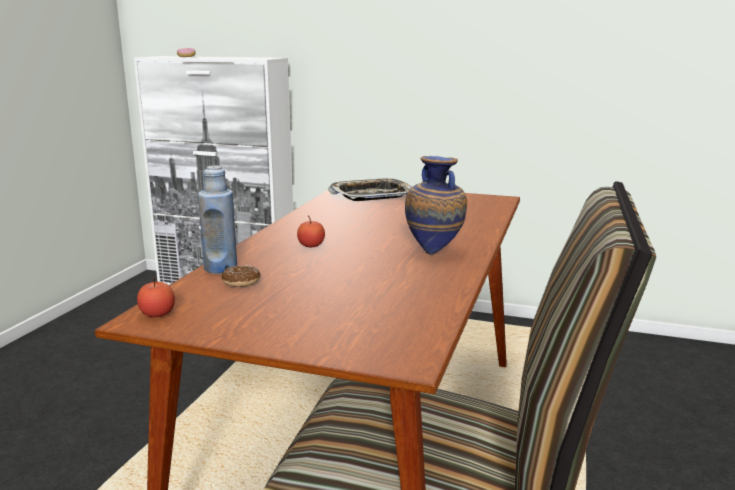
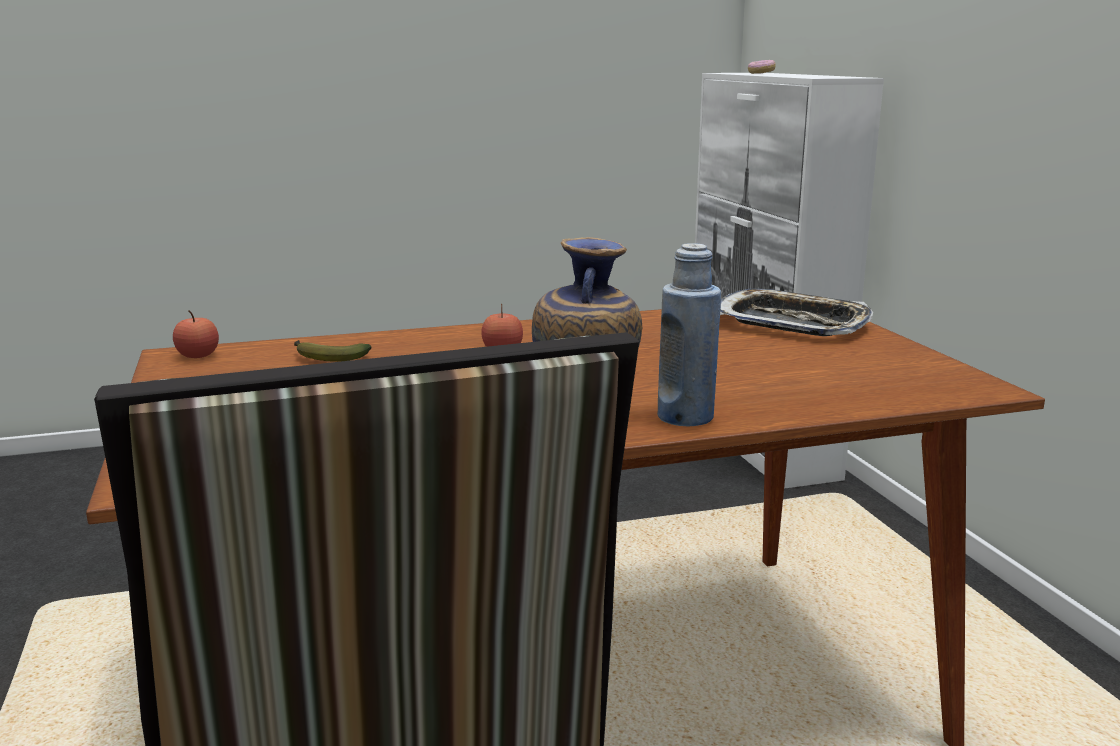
camera: 55 degrees right, 0 degrees up
(220, 268) = (360, 340): blue bottle -> blue bottle (685, 417)
(241, 282) = (327, 357): donut -> banana

